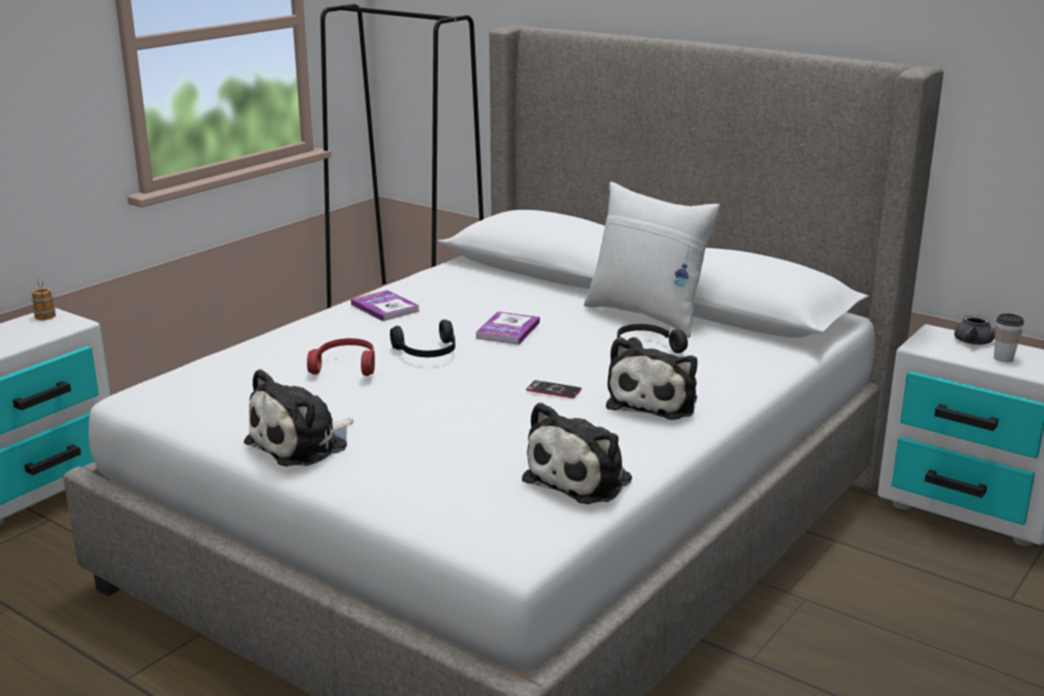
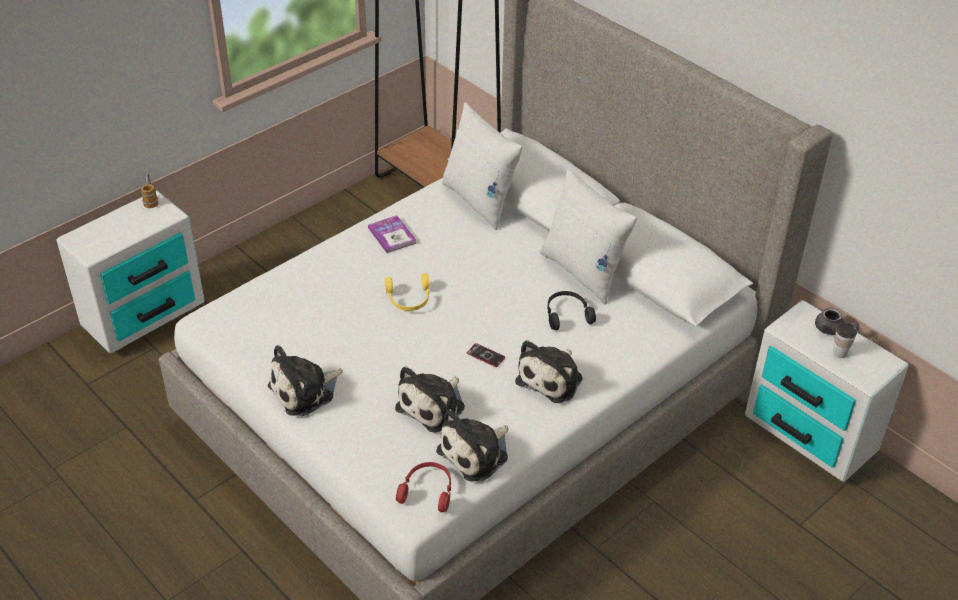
camera: 10 degrees right, 20 degrees up
(346, 365) = (348, 309): red headphones -> red headphones (427, 491)
(427, 352) = (409, 299): black headphones -> yellow headphones
(488, 277) = (479, 201): none -> grey pillow
(500, 441) = (433, 406): none -> plush toy
(508, 330) = (473, 278): book -> none

